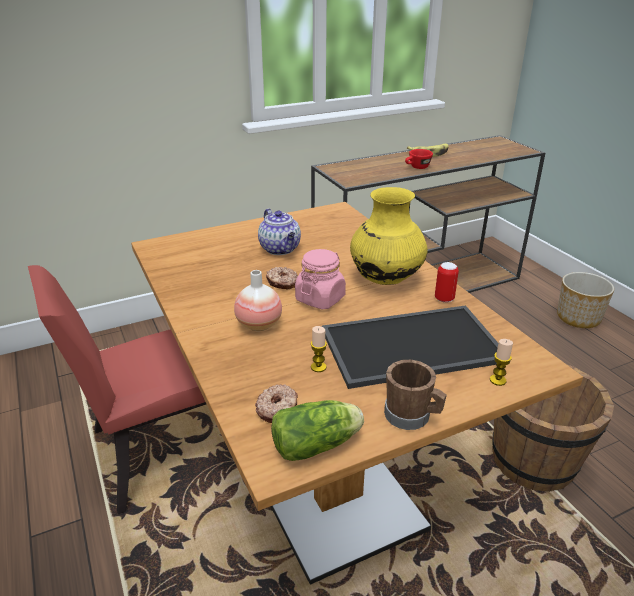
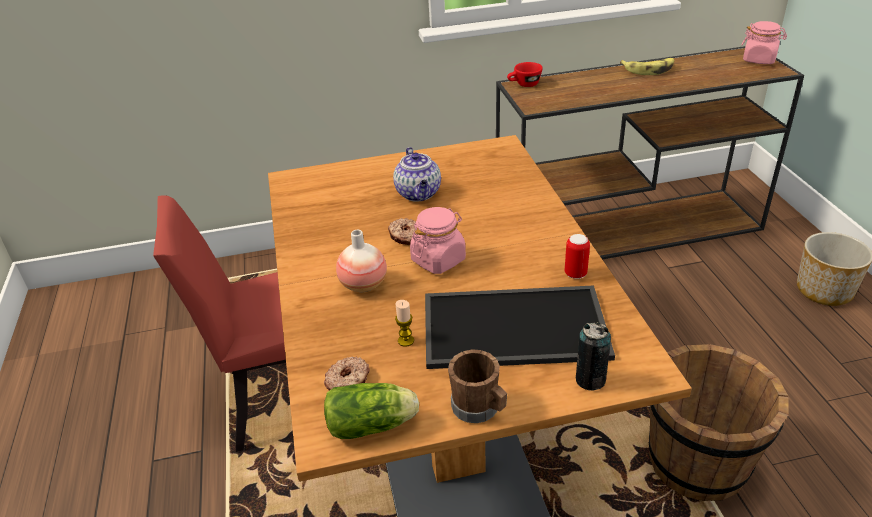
camera: 15 degrees right, 5 degrees up
(385, 279) = (520, 242): yellow vase -> none
(417, 167) = (623, 90): red cup -> red cup (524, 85)
(497, 380) = (590, 380): candle -> can
(508, 144) = (759, 60): none -> pink jar

